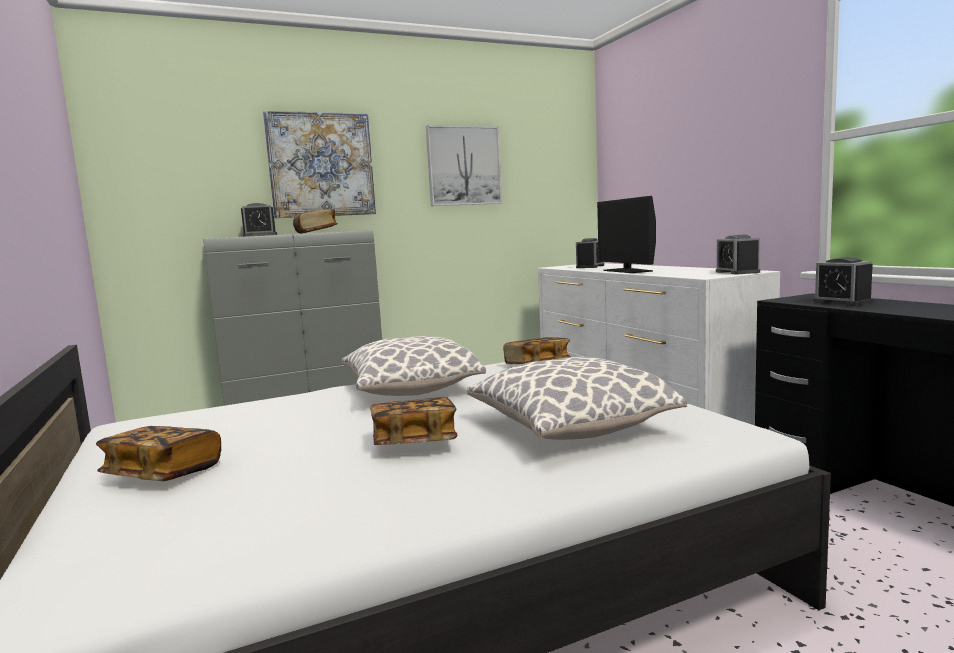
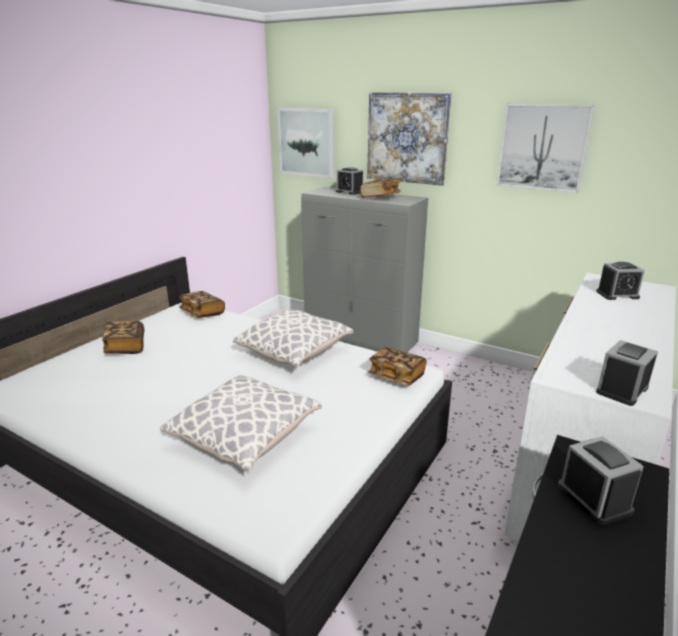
camera: 55 degrees right, 15 degrees up
(159, 180) = (306, 142): none -> picture
(414, 442) = (189, 391): book -> book (202, 313)
(627, 271) = (585, 323): monitor -> none
(842, 302) = (594, 498): alarm clock -> alarm clock turned 135 degrees clockwise

